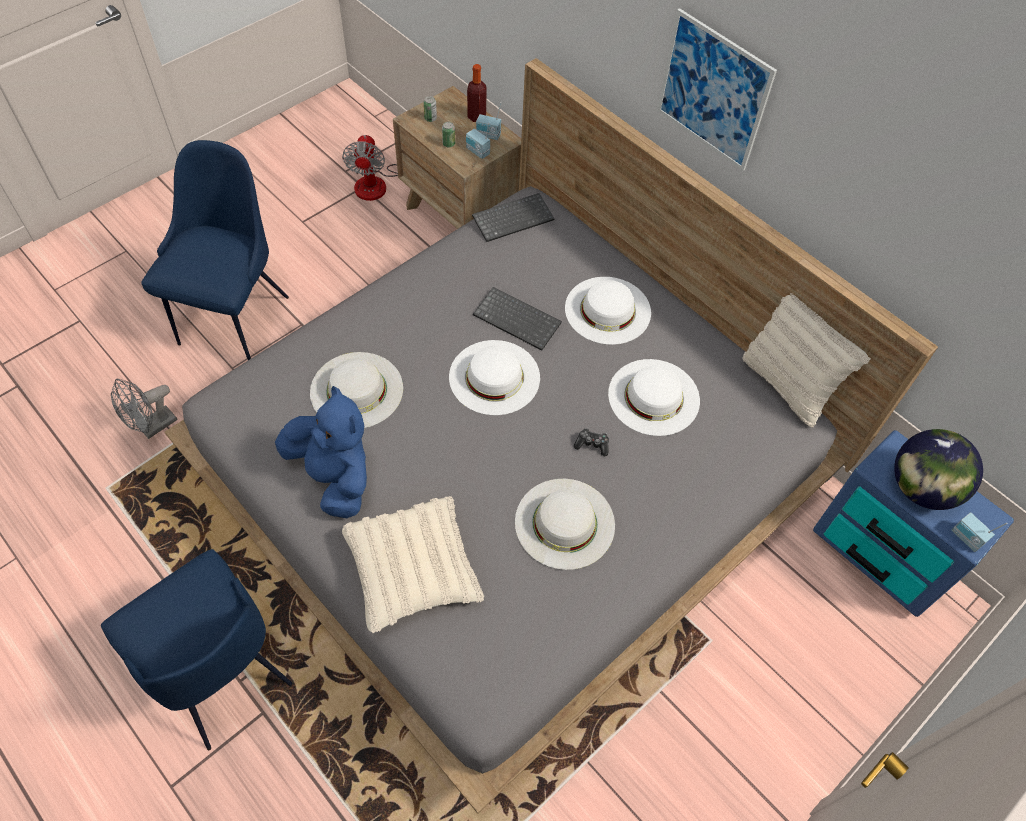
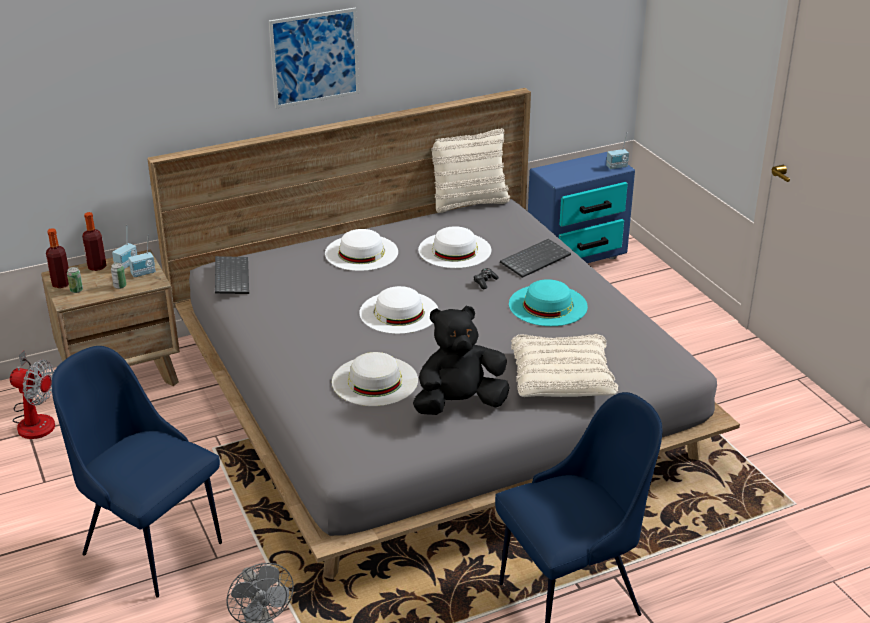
camera: 70 degrees left, 25 degrees down
(334, 476) = (459, 404): blue plush toy -> black plush toy
(438, 105) = (61, 284): none -> bottle
(518, 319) = (346, 292): keyboard -> keyboard (535, 259)
(564, 523) = (548, 305): white hat -> turquoise hat
(921, 488) = (577, 171): globe -> none

